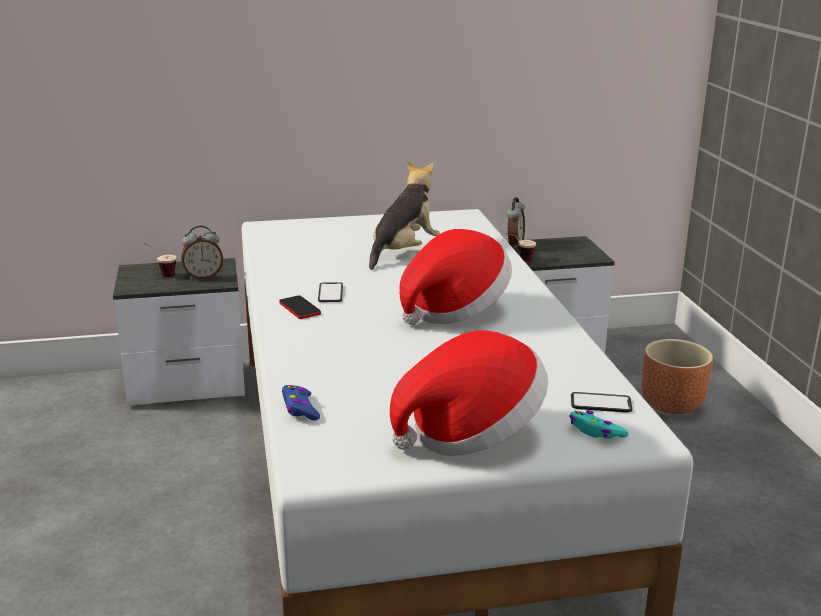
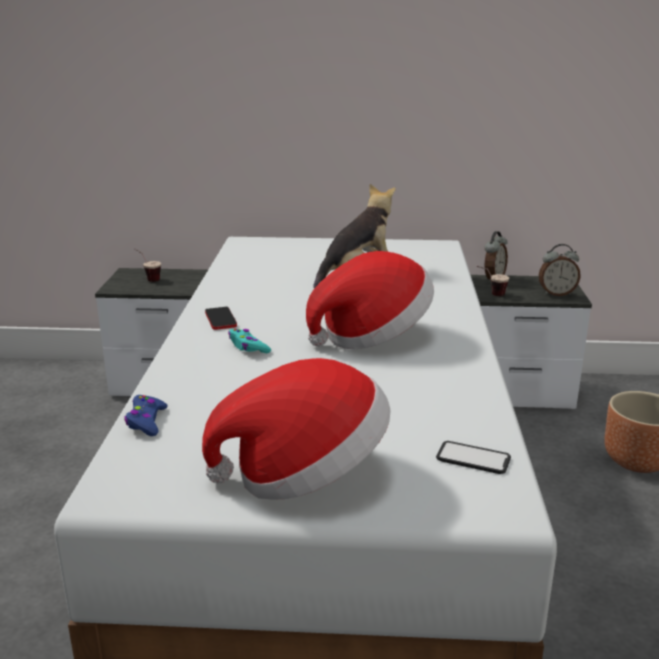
camera: 15 degrees right, 0 degrees up
(203, 277) = (183, 284): alarm clock -> alarm clock (556, 294)
(330, 293) = (260, 307): phone -> none
(595, 431) = (448, 492): turquoise game controller -> turquoise game controller (248, 347)

